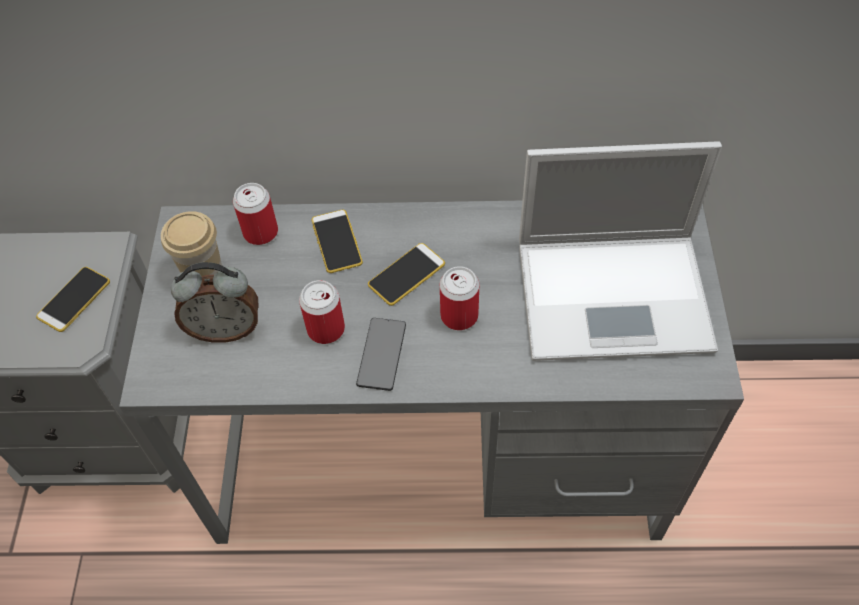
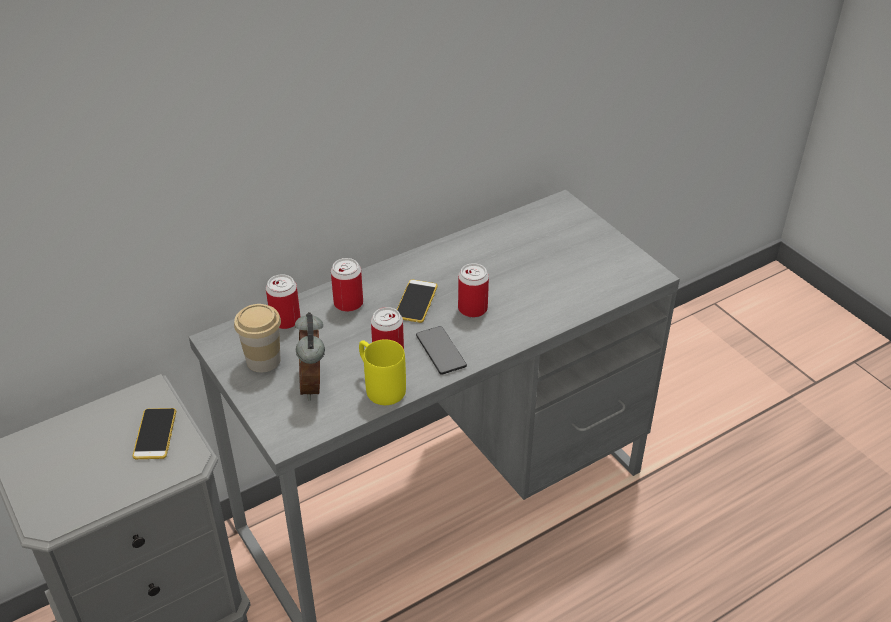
camera: 35 degrees left, 15 degrees down
(226, 329) = (314, 385): alarm clock -> alarm clock turned 120 degrees clockwise
(286, 366) = (380, 386): none -> yellow mug
(336, 241) = (348, 303): phone -> can
(617, 295) = (561, 258): laptop -> none

